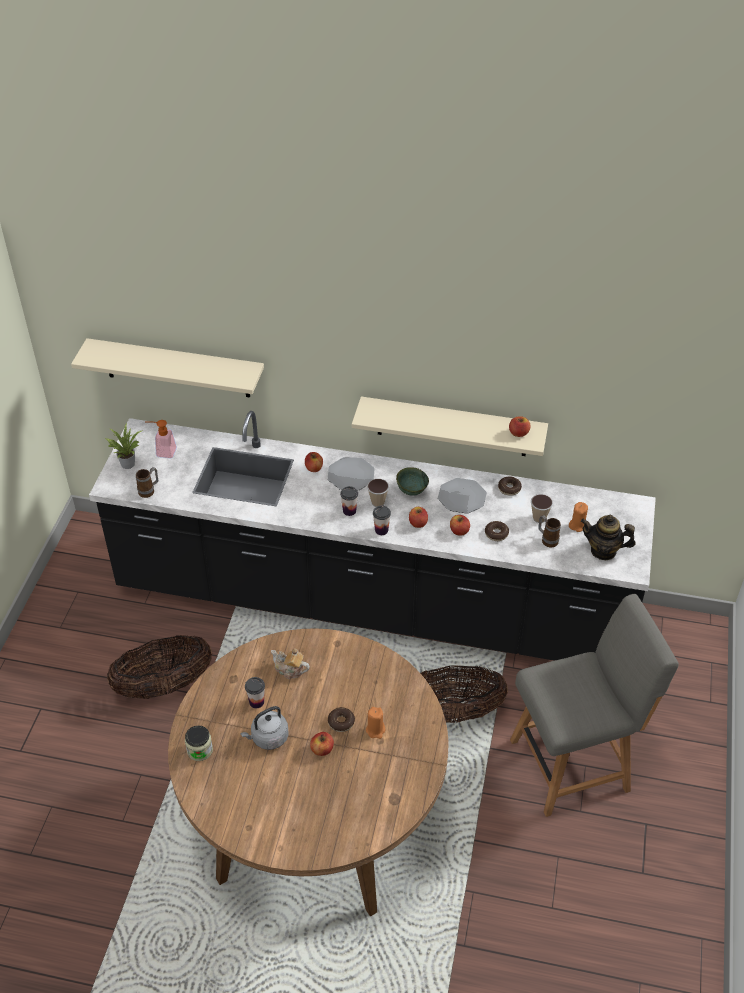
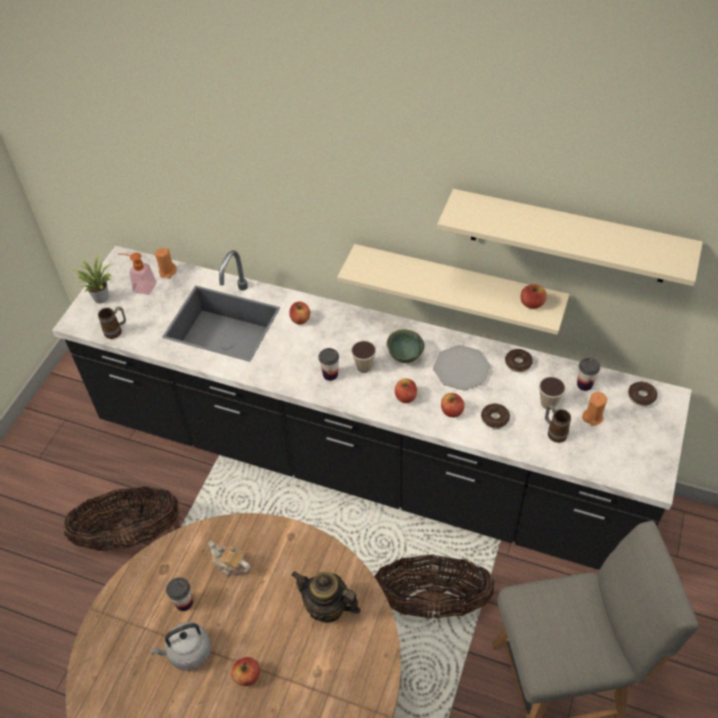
camera: 10 degrees right, 5 degrees up
(176, 368) = (157, 196): beige shelf -> beige shelf (569, 237)
(200, 750) = (106, 659): jar -> none
(341, 722) = (276, 641): donut -> donut (641, 396)
(351, 475) = (340, 331): plate -> none
(375, 730) = (315, 657): orange candle -> orange candle (167, 272)
(381, 530) = (362, 402): cup -> cup (584, 384)
(603, 551) = (620, 453): teapot -> teapot (327, 607)

